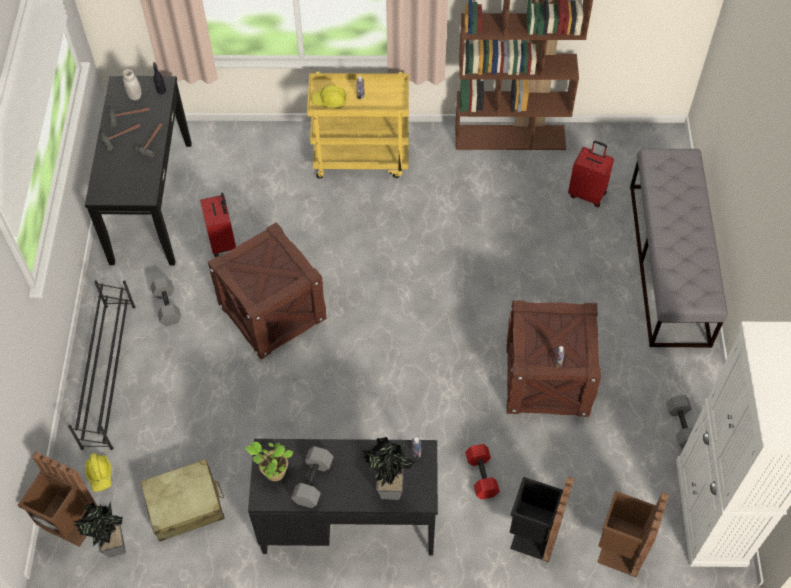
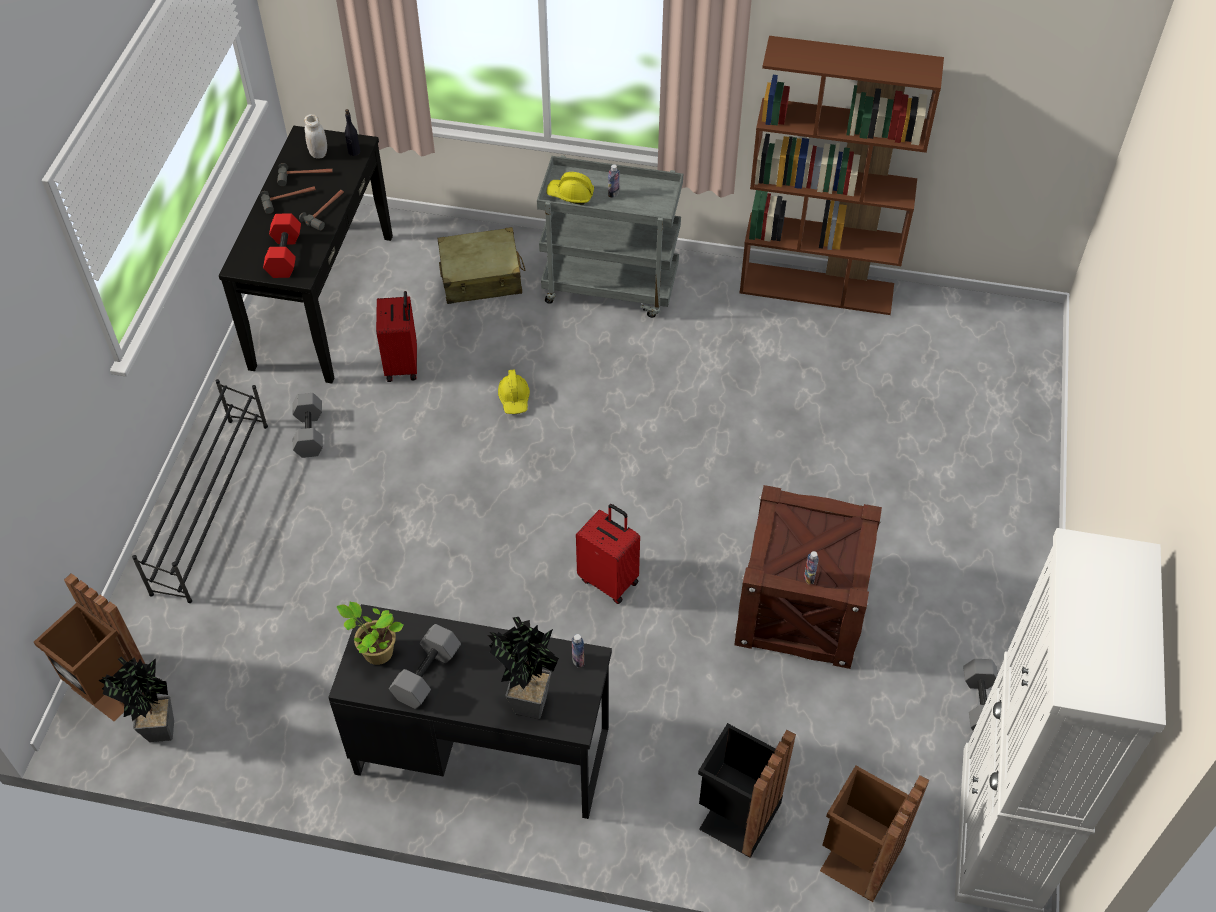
camera: 10 degrees right, 5 degrees down
(100, 474) = (165, 632): yellow hard hat -> yellow hard hat (514, 398)
(185, 505) = (267, 692): beige suitcase -> beige suitcase (481, 277)
(272, 312) = (446, 461): crate -> none
(362, 158) = (611, 286): yellow cart -> grey cart
(480, 475) = (679, 722): red dumbbell -> red dumbbell (283, 255)
(587, 194) = (908, 375): red suitcase -> red suitcase (609, 580)
(669, 264) = (1005, 483): grey bench -> none

